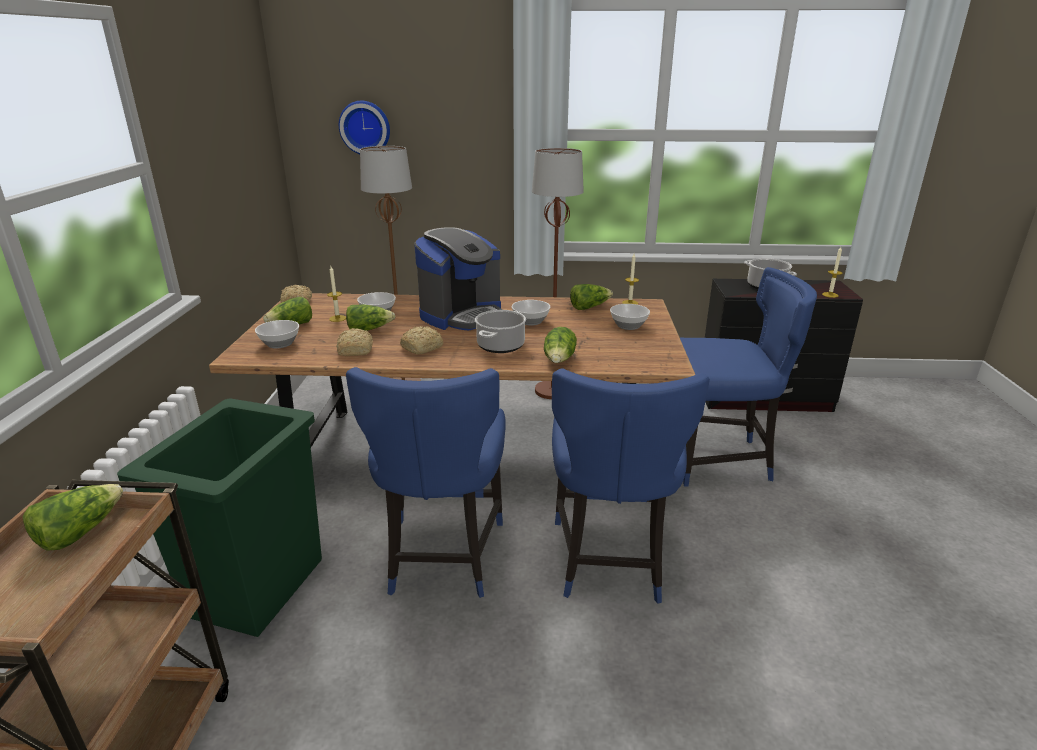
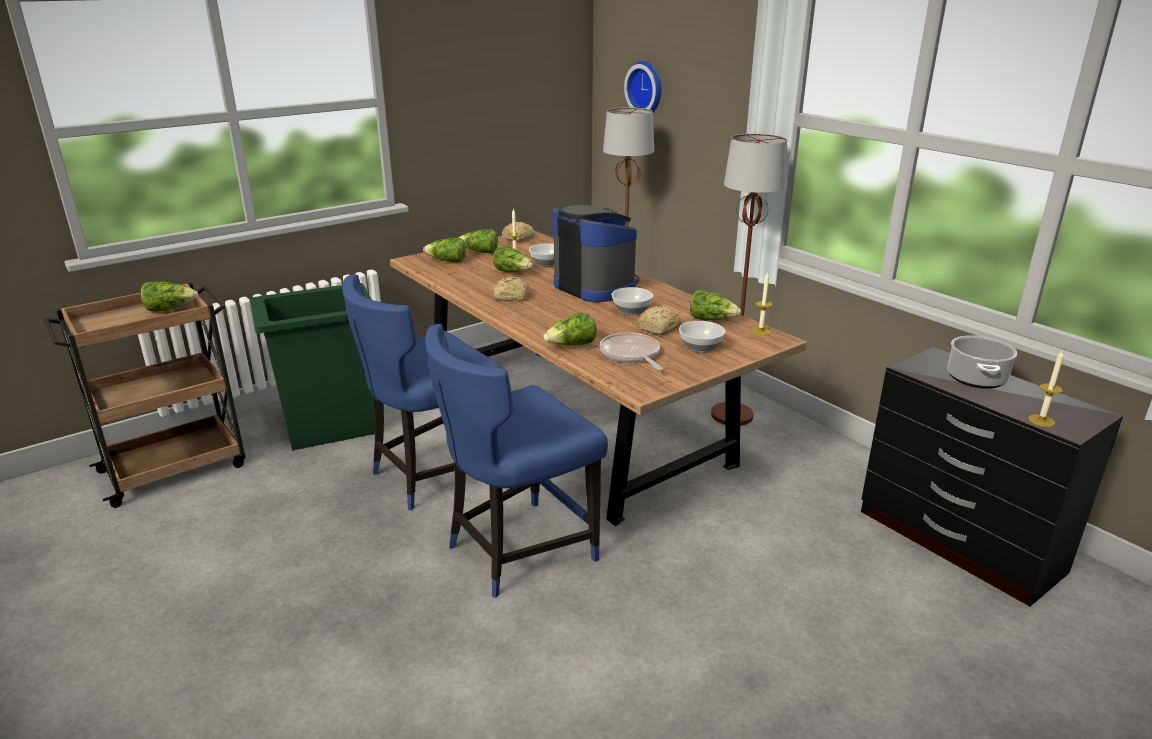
camera: 50 degrees right, 0 degrees up
(280, 344) = (447, 261): bowl -> lettuce
(356, 350) = (474, 282): bread -> bread (659, 328)
(462, 315) = (595, 286): coffee machine -> coffee machine turned 135 degrees counterclockwise
(500, 346) = (561, 318): cooking pot -> none
(608, 348) = (631, 355): none -> frying pan
(720, 460) = (766, 555): blue chair -> none

